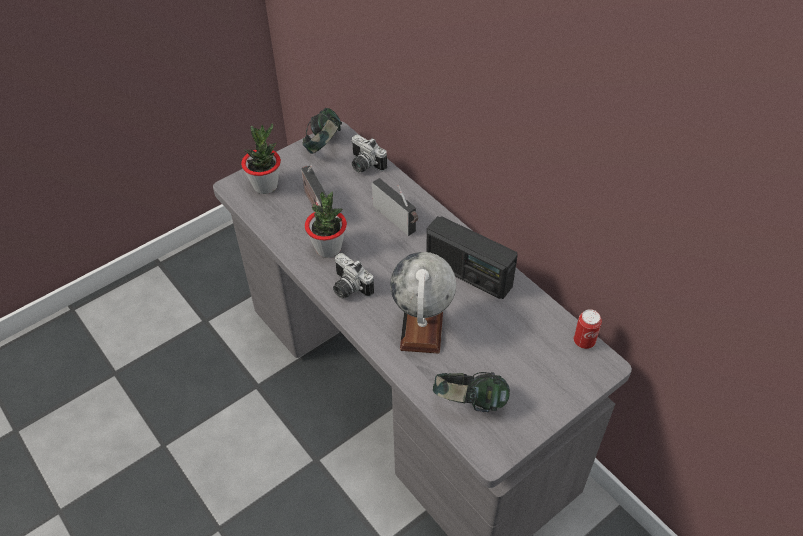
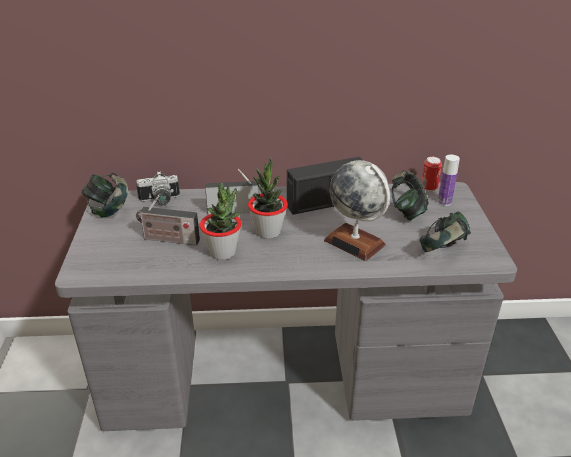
camera: 55 degrees left, 15 degrees down
(265, 185) = (105, 256): potted plant -> potted plant (268, 231)
(348, 288) = (277, 259): camera -> none
(516, 343) = (407, 211): none -> headphones
(567, 367) = (444, 202): none -> bottle

